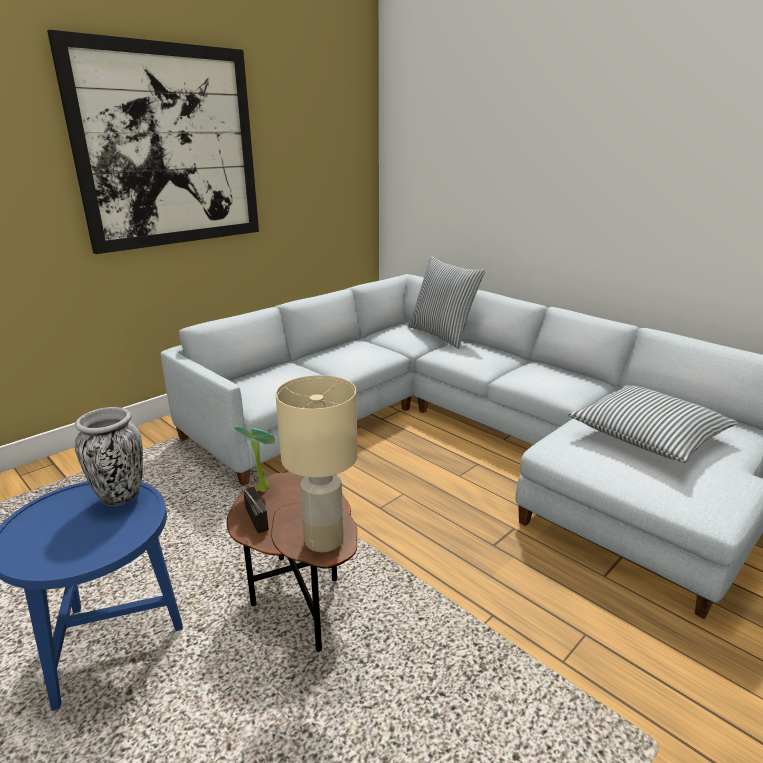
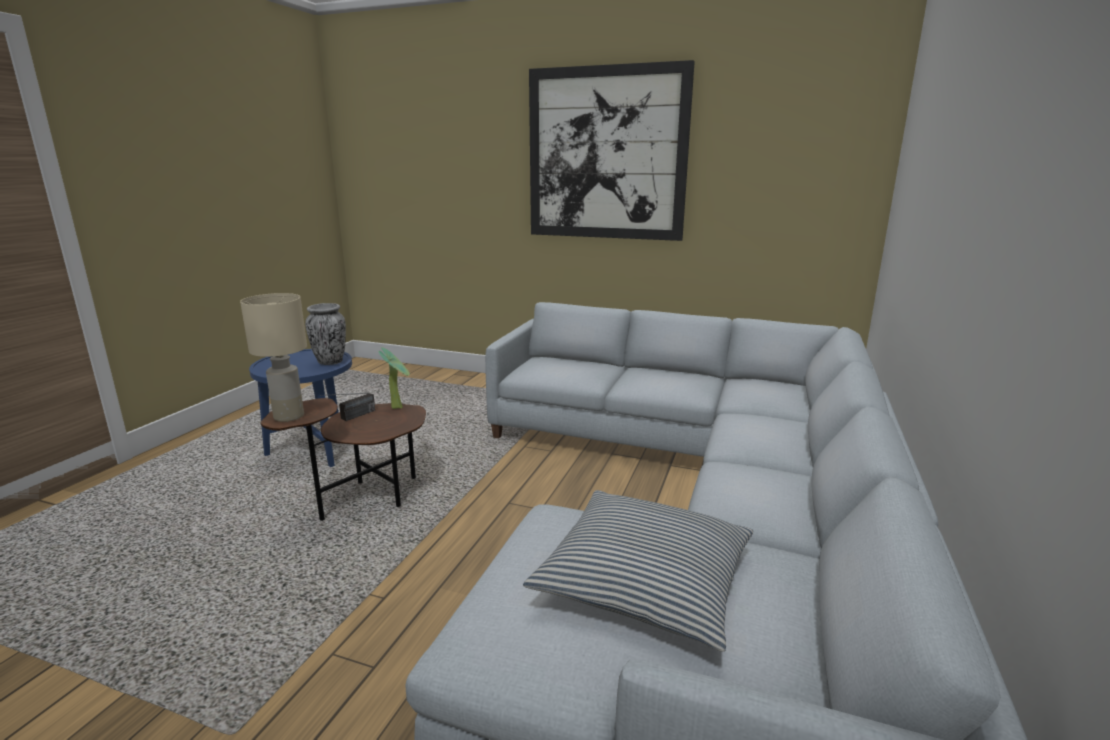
camera: 65 degrees right, 5 degrees down
(442, 335) = (797, 408): pillow -> none

